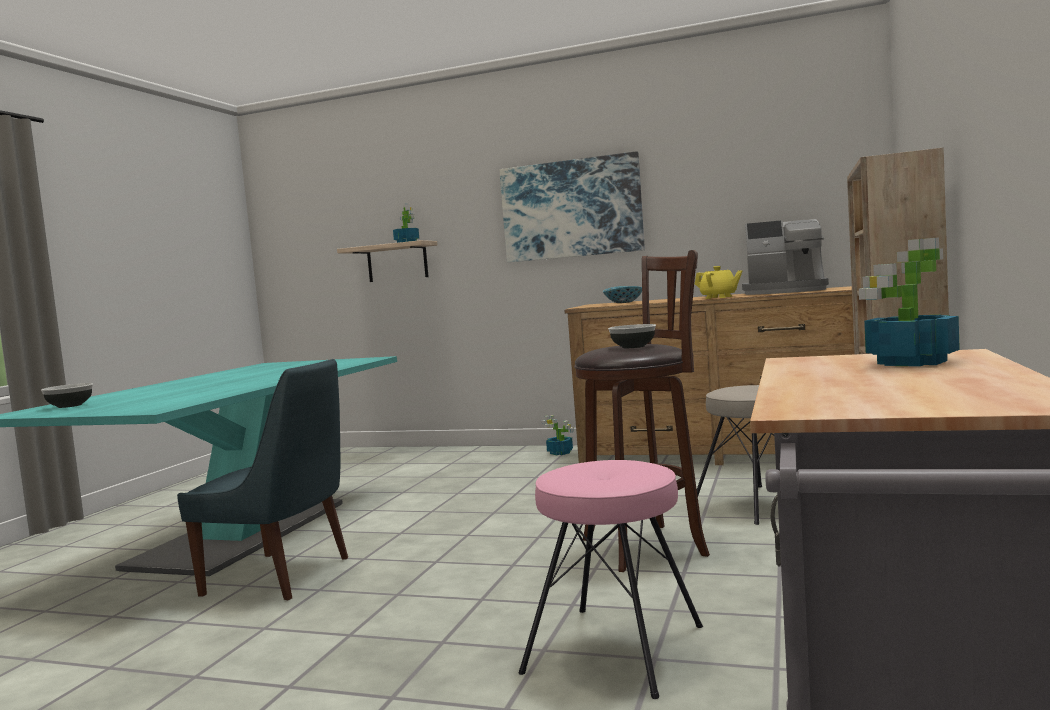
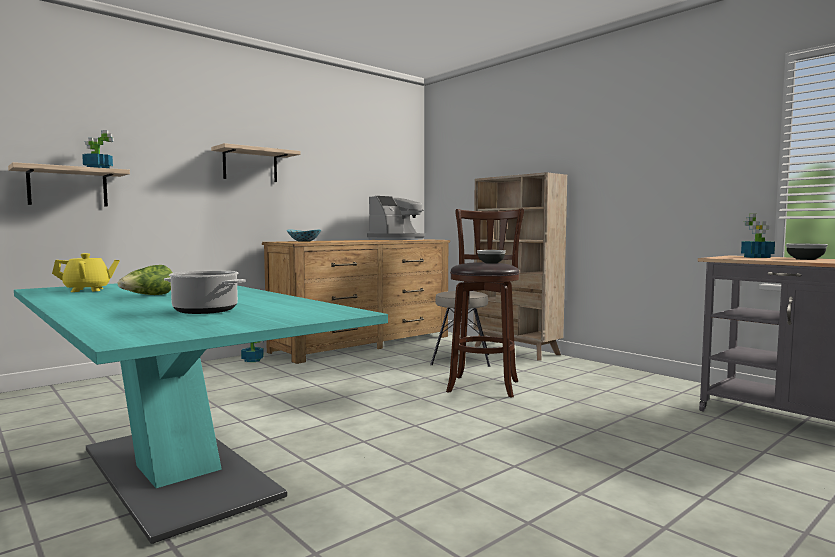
camera: 60 degrees left, 0 degrees up
(70, 406) = (155, 326): bowl -> bowl (805, 259)
(155, 395) = (206, 310): none -> cooking pot
(241, 376) = (148, 296): none -> lettuce
(282, 576) = (349, 470): blue chair -> none
(571, 209) = (250, 165): picture -> shelf
(616, 649) = (611, 418): pink stool -> none
(719, 297) = (377, 240): yellow teapot -> yellow teapot (87, 290)

